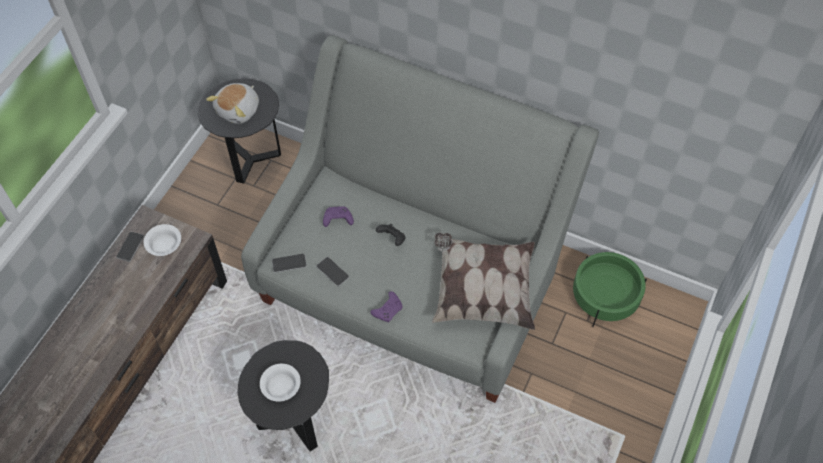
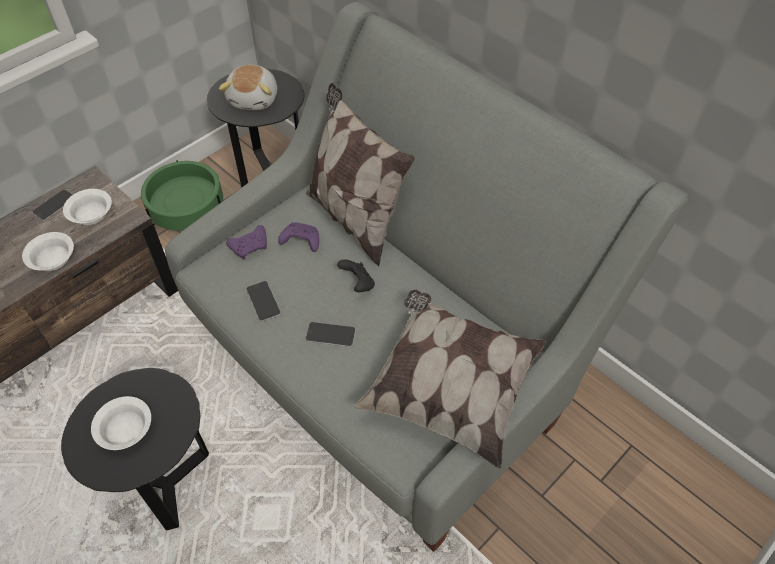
camera: 20 degrees right, 5 degrees down
(155, 288) = (52, 259): none -> white bowl
(239, 110) = (254, 99): plush toy -> plush toy turned 45 degrees counterclockwise
(289, 263) = (215, 275): phone -> phone (330, 334)
(368, 190) = (355, 218): none -> pillow
(388, 310) = (310, 372): purple game controller -> purple game controller (250, 246)
(604, 298) = (635, 458): green planter -> green planter (188, 214)

